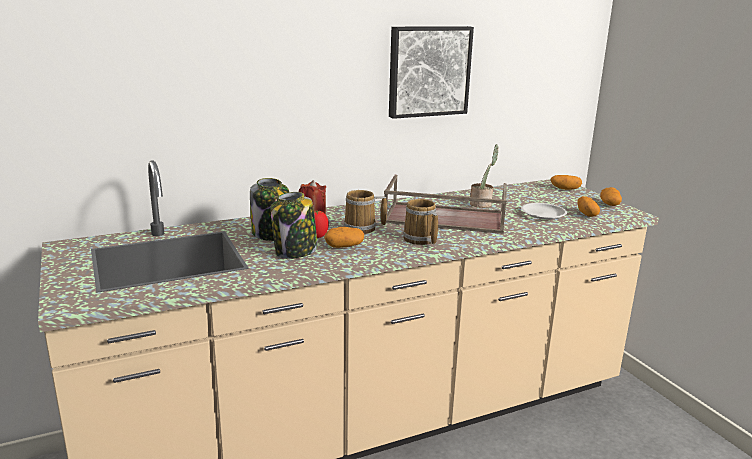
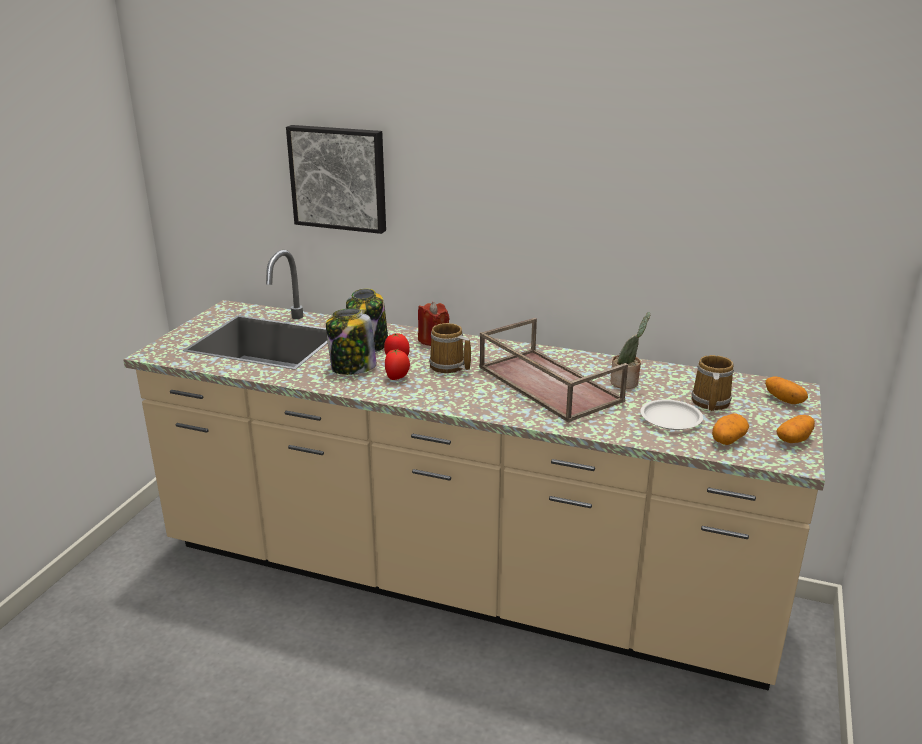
camera: 45 degrees right, 5 degrees up
(344, 246) = (397, 378): potato -> tomato
(420, 240) = (473, 396): mug -> mug (709, 402)
(428, 71) = (604, 201): picture -> picture (339, 178)

